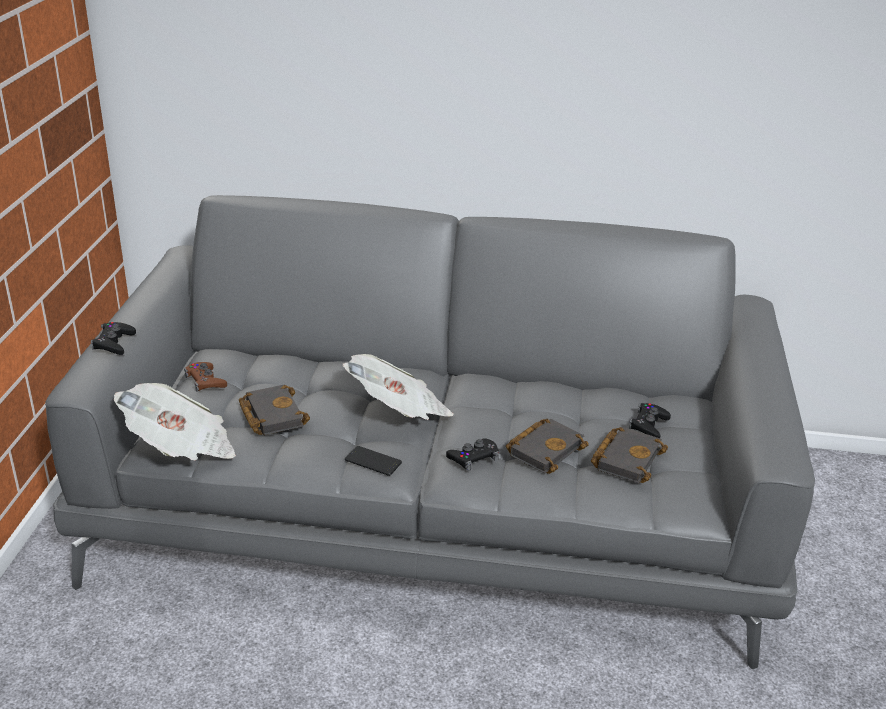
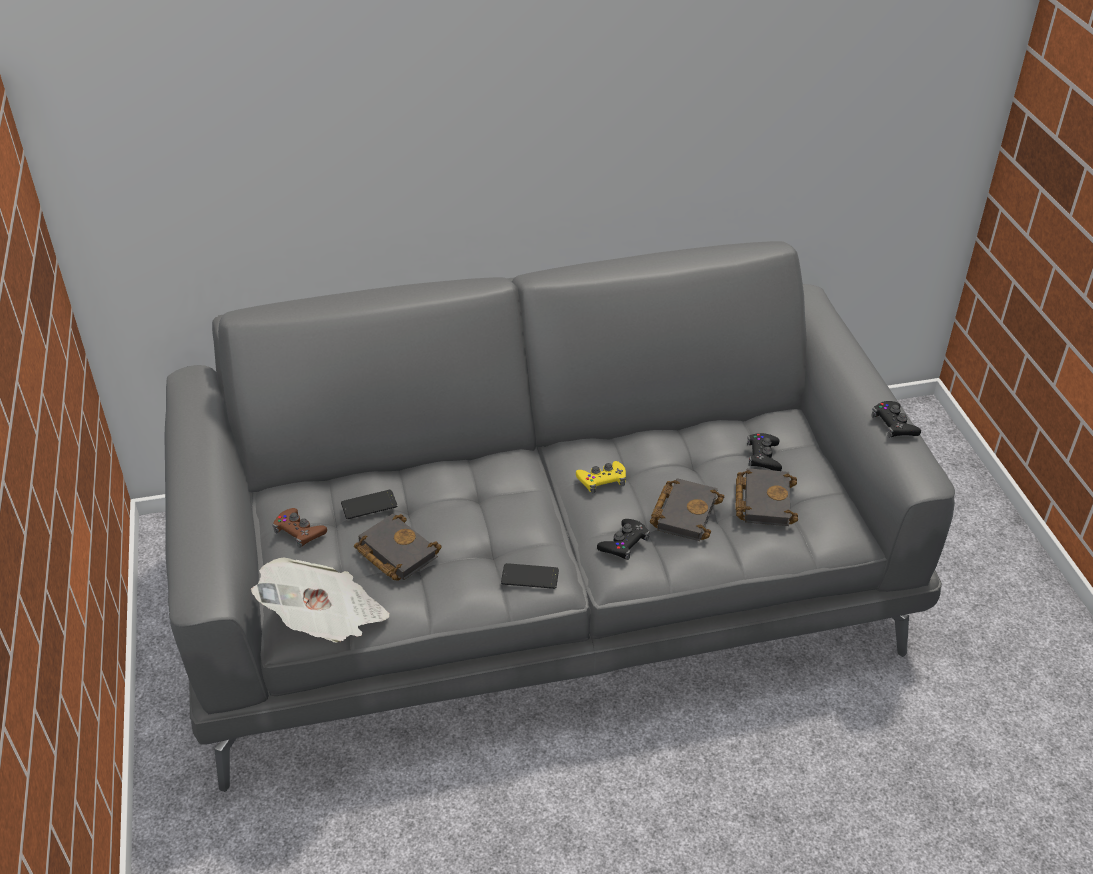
camera: 20 degrees left, 10 degrees up
(114, 343) = (204, 526): black game controller -> black game controller (894, 424)
(274, 377) = (369, 505): none -> phone
(399, 412) = (521, 510): newspaper -> none
(485, 407) = (602, 480): none -> yellow game controller

